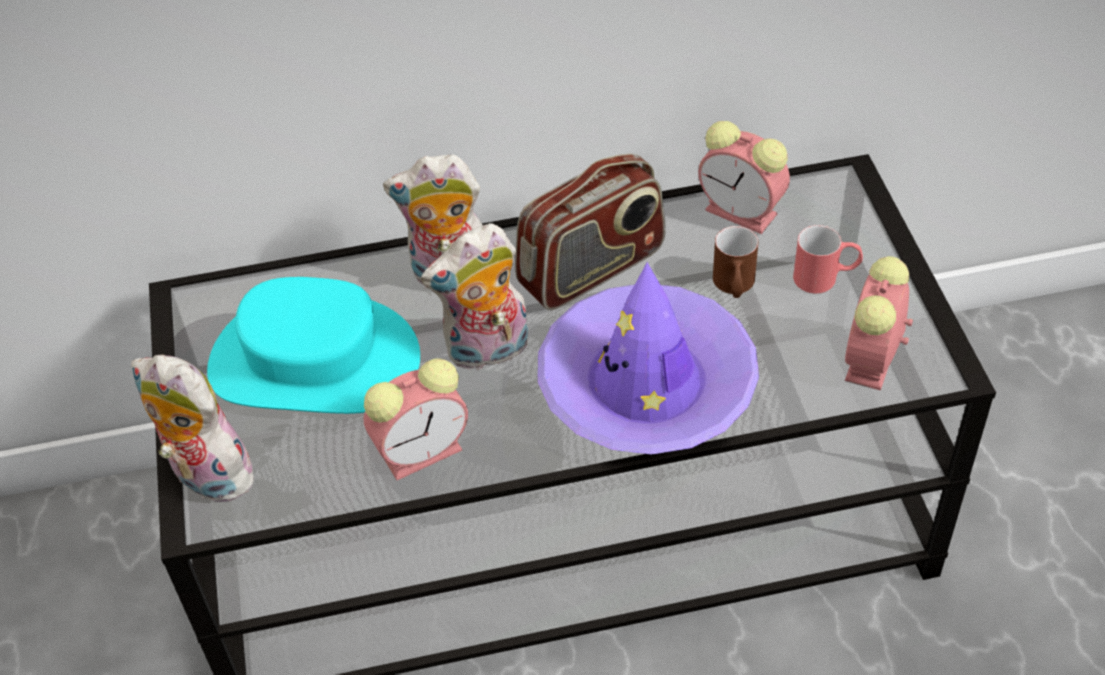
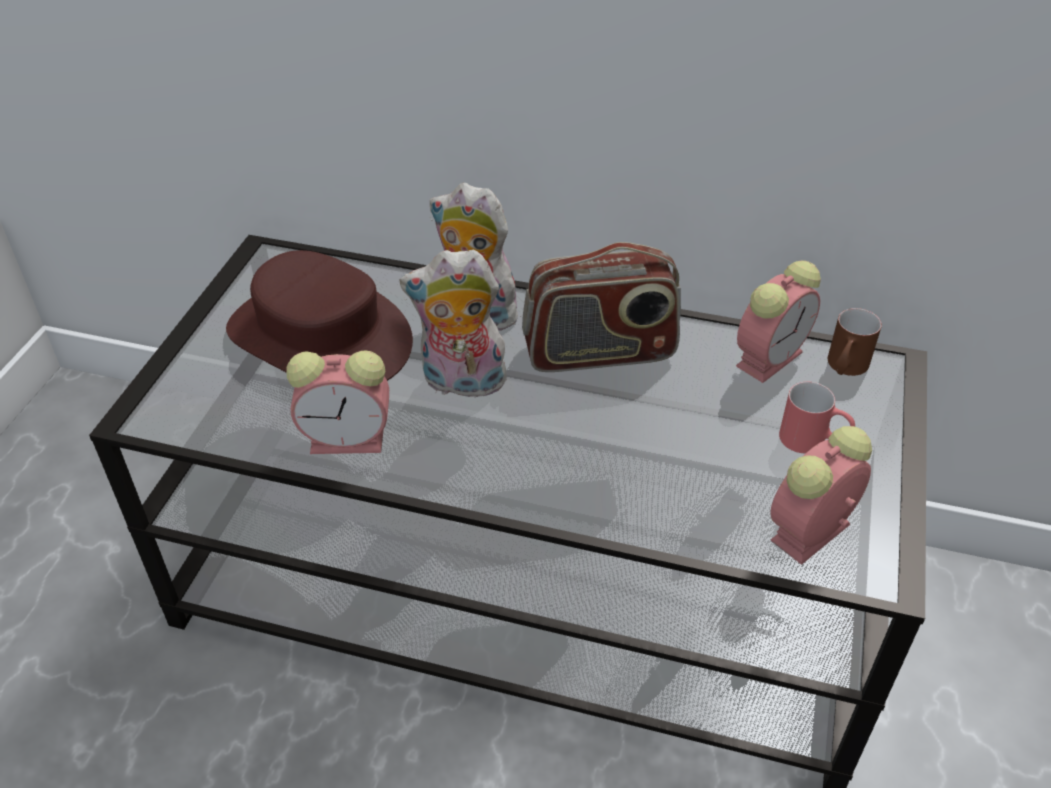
camera: 25 degrees right, 5 degrees down
(206, 476) = (172, 388): plush toy -> none
(315, 361) = (321, 336): turquoise hat -> brown hat
(647, 385) = (578, 465): purple hat -> none
(734, 287) = (717, 416): brown mug -> brown mug (844, 368)
(744, 212) = (770, 357): alarm clock -> alarm clock turned 105 degrees counterclockwise

